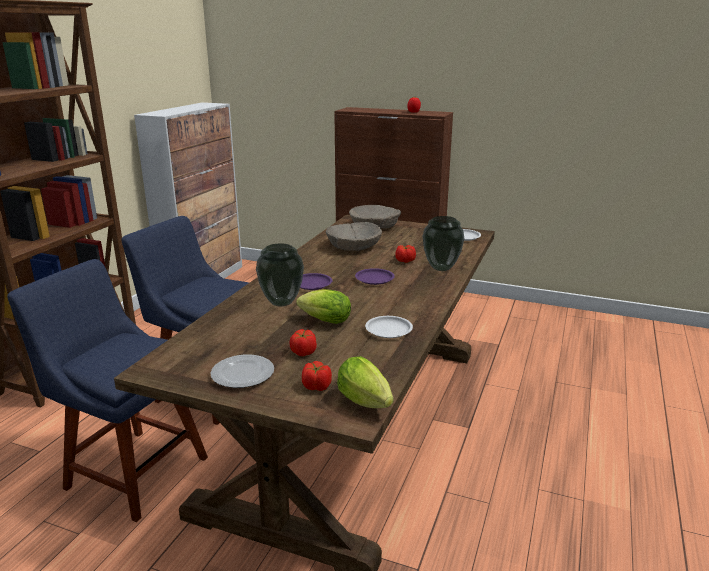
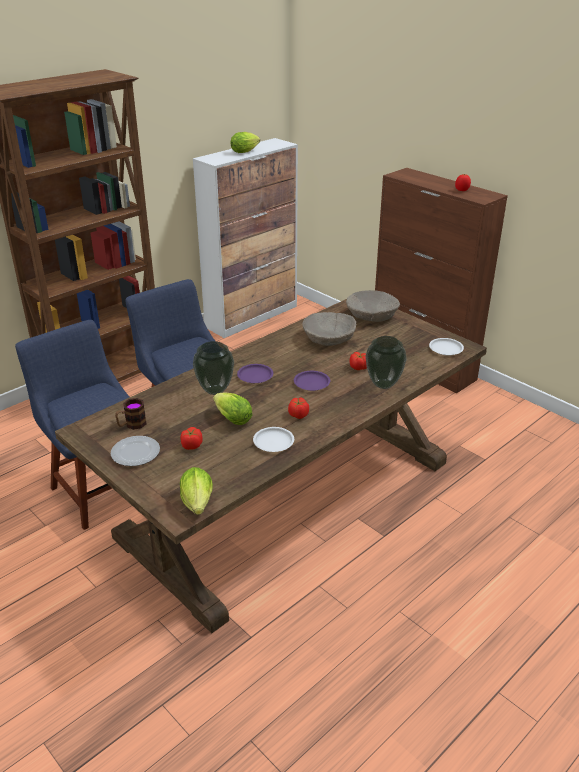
camera: 25 degrees right, 10 degrees up
(185, 108) = (246, 151): none -> lettuce
(212, 350) = (131, 425): none -> mug
(317, 387) = (176, 480): tomato -> tomato (298, 415)

